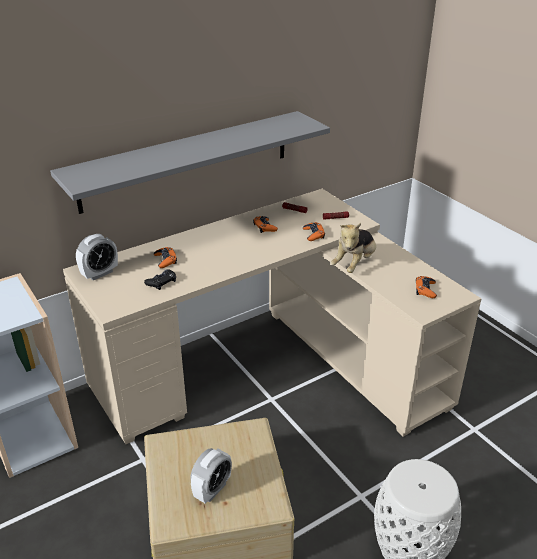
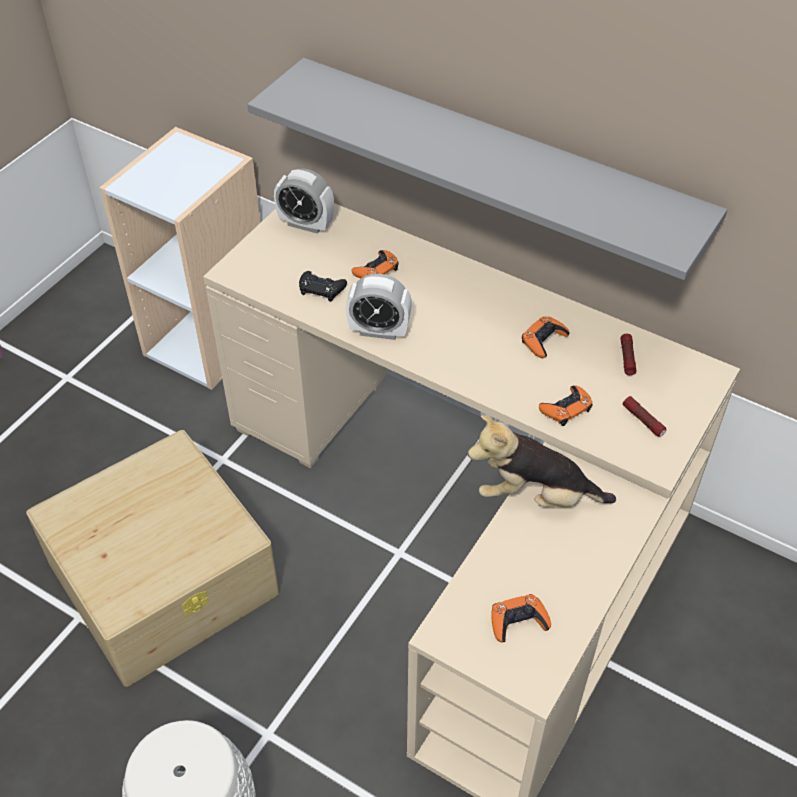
camera: 65 degrees right, 15 degrees up
(212, 490) = (119, 534): alarm clock -> alarm clock (379, 331)

